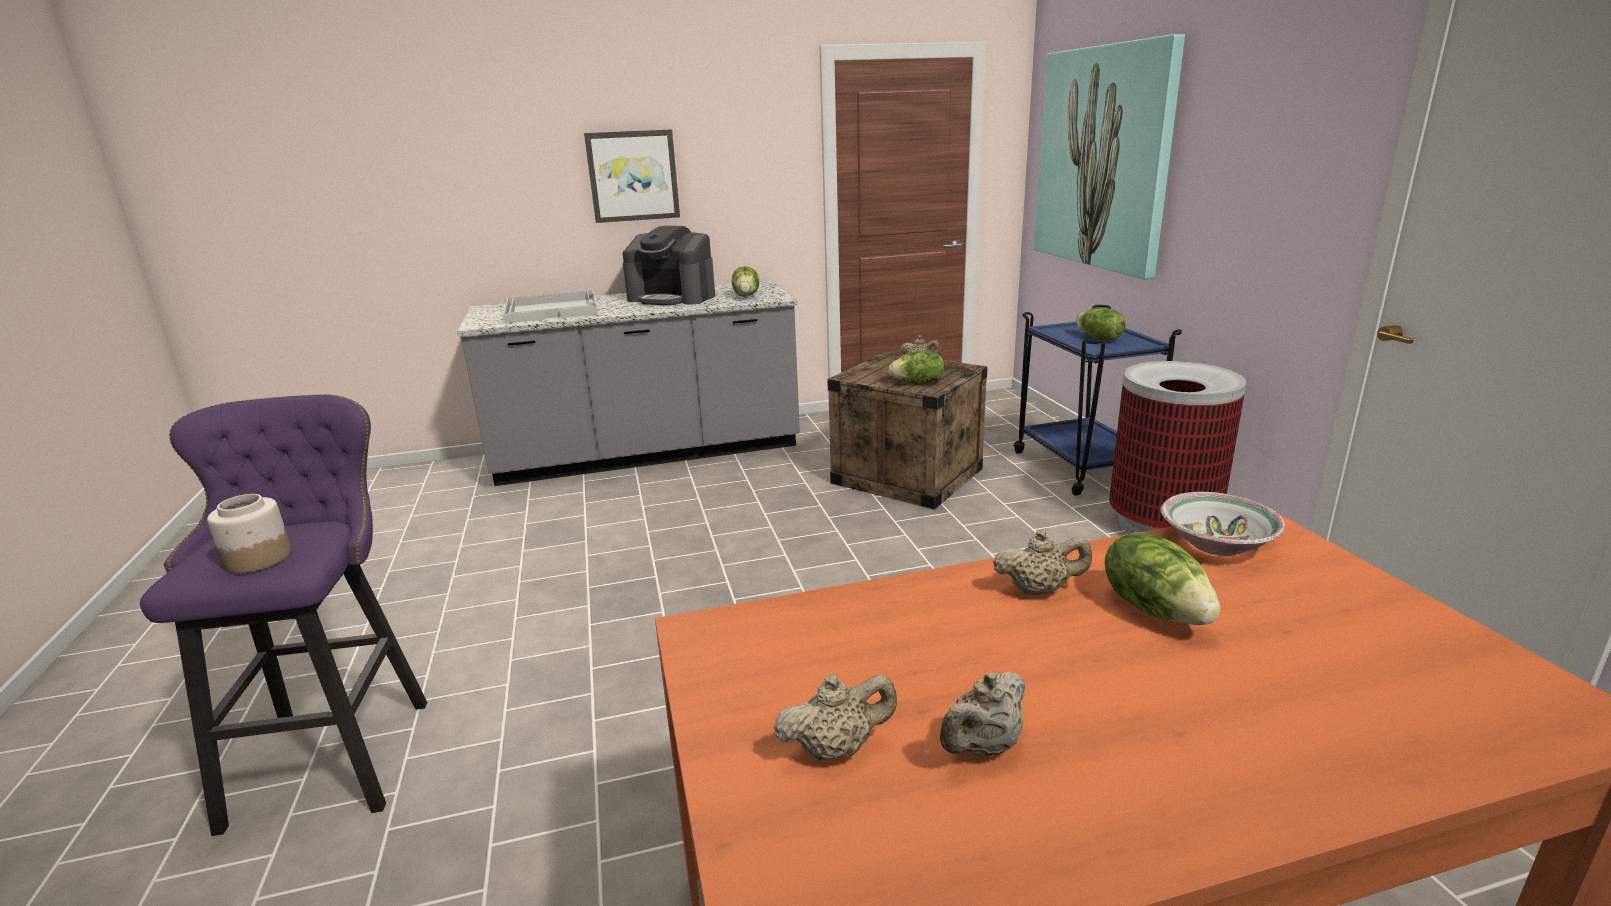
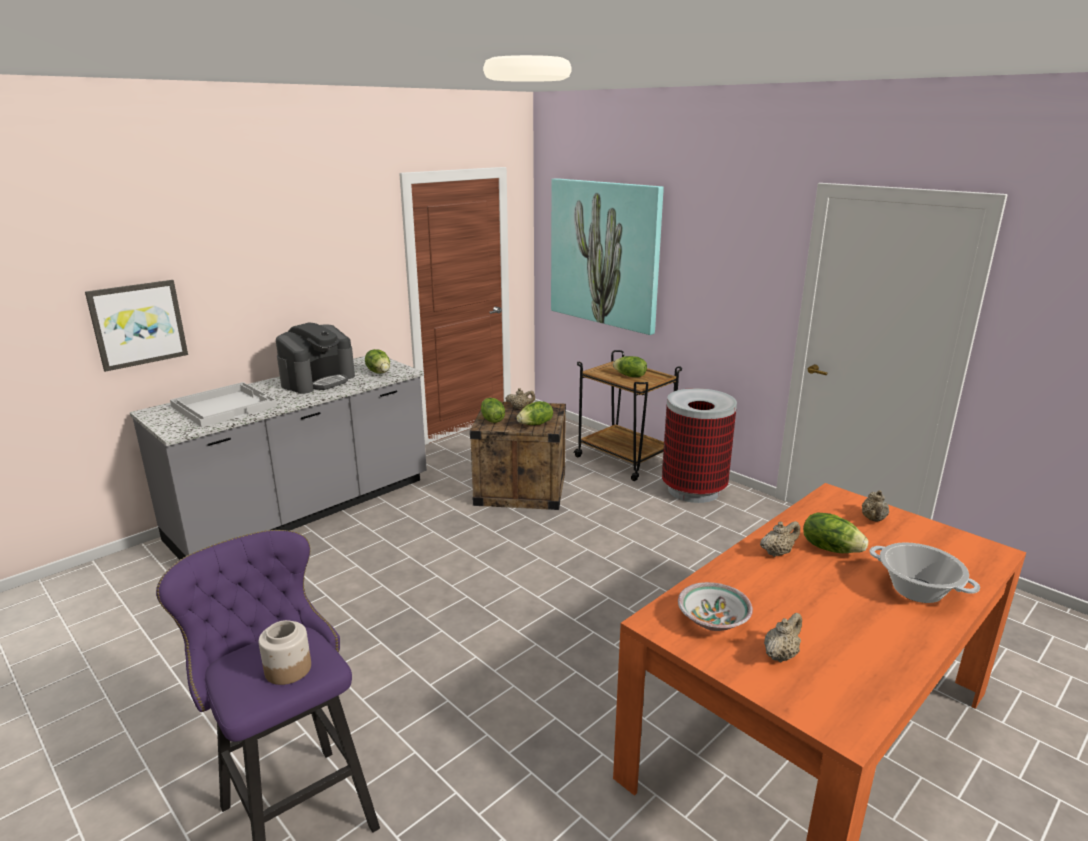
camera: 30 degrees left, 0 degrees up
(633, 176) = (266, 283): picture -> picture (138, 324)
(672, 297) = (318, 380): coffee machine -> coffee machine turned 45 degrees counterclockwise
(868, 371) = (491, 420): none -> lettuce
(983, 746) = (832, 633): beige teapot -> beige teapot (873, 519)
(1083, 468) = (624, 460): blue cart -> brown cart
(1217, 543) = (822, 507): bowl -> bowl (713, 620)
(1276, 731) = (917, 590): none -> cooking pot

